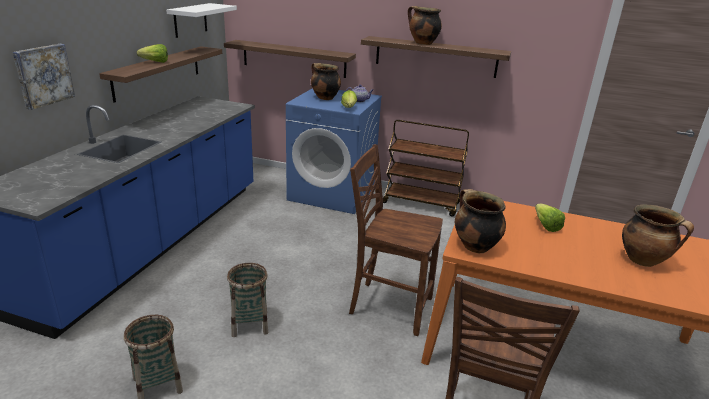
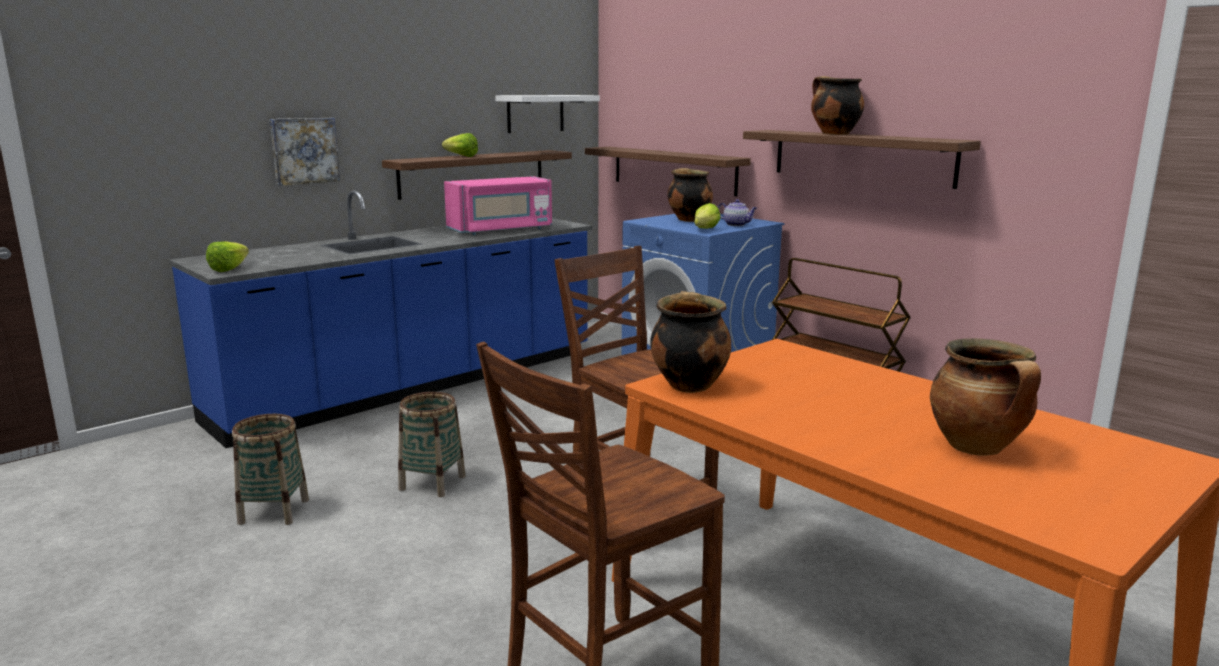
camera: 30 degrees right, 10 degrees down
(199, 117) = (501, 230): none -> pink microwave
(545, 224) = (855, 384): lettuce -> lettuce (233, 268)

